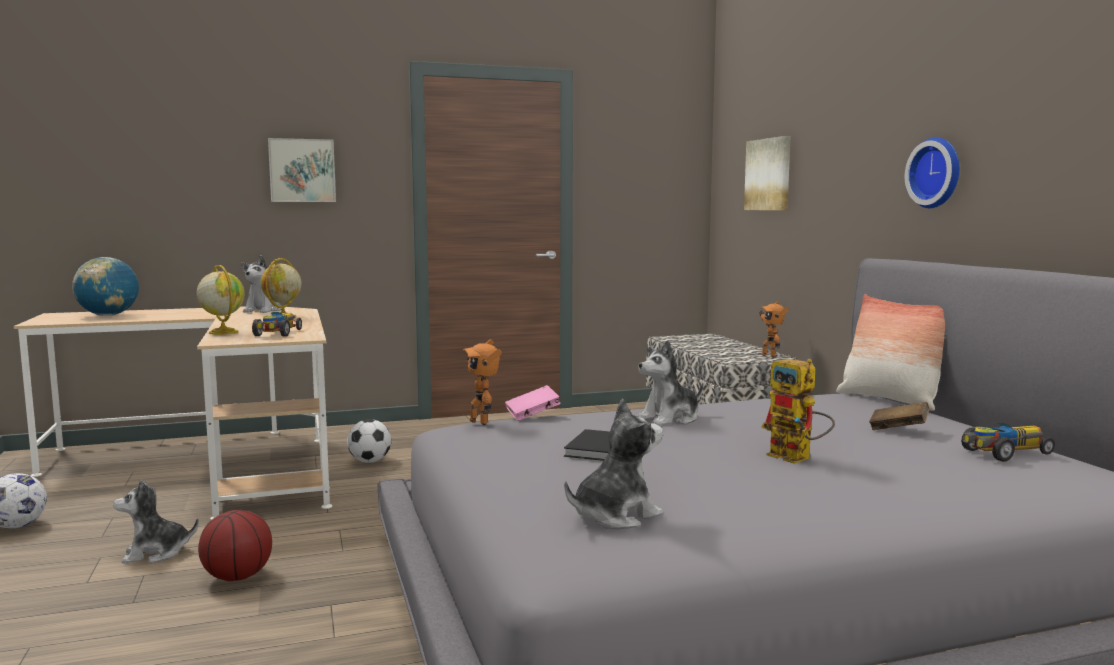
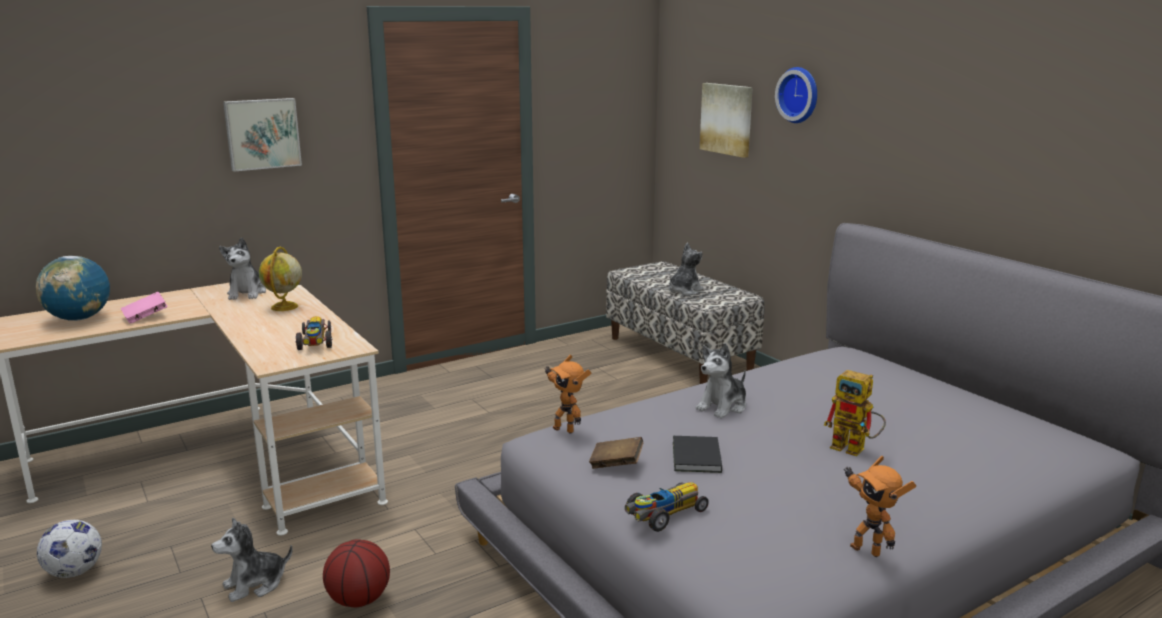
camera: 15 degrees left, 10 degrees up
(222, 332) = (254, 345): globe -> none
(370, 461) = (384, 437): football -> none
(532, 415) = (602, 414): pink book -> pink book (145, 317)
(615, 516) = (766, 541): plush toy -> plush toy (684, 291)
(769, 356) = (736, 295): toy robot -> toy robot (867, 549)
(890, 400) = (875, 358): pillow -> none
(898, 429) = (905, 401): brown book -> brown book (616, 464)
(937, 173) = (908, 154): wall clock -> wall clock (799, 95)
(1004, 453) = (993, 422): toy car -> toy car (664, 514)

